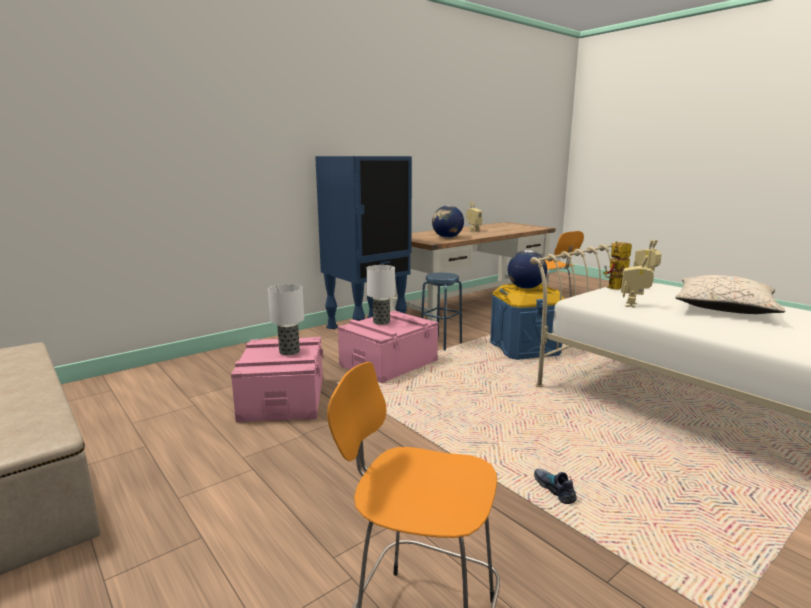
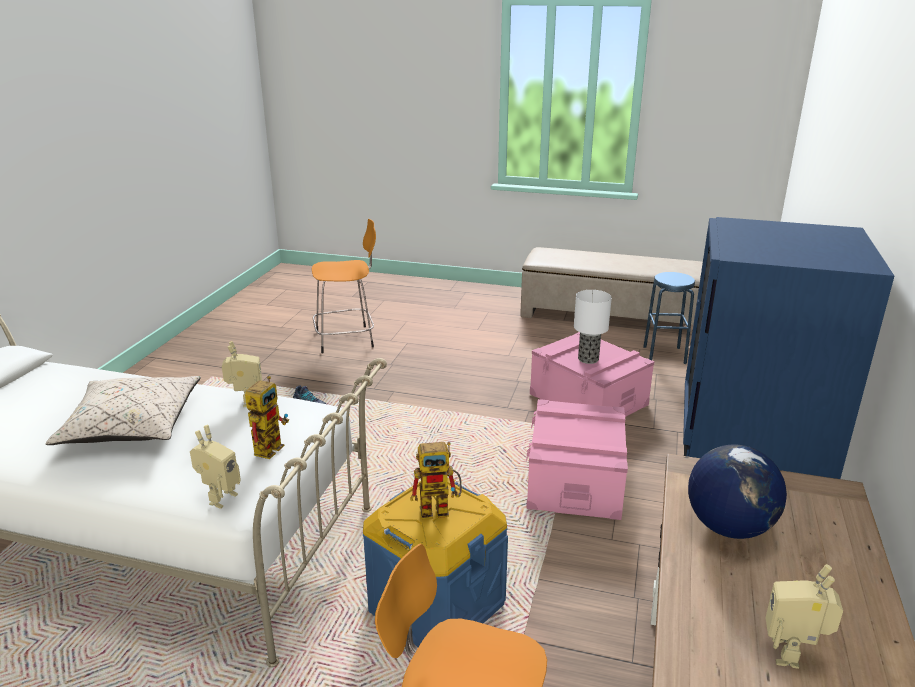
camera: 145 degrees right, 10 degrees up
(381, 322) = (593, 432): table lamp -> none
(440, 343) = (571, 557): blue stool -> blue stool (664, 355)
(525, 288) = (441, 509): globe -> toy robot

